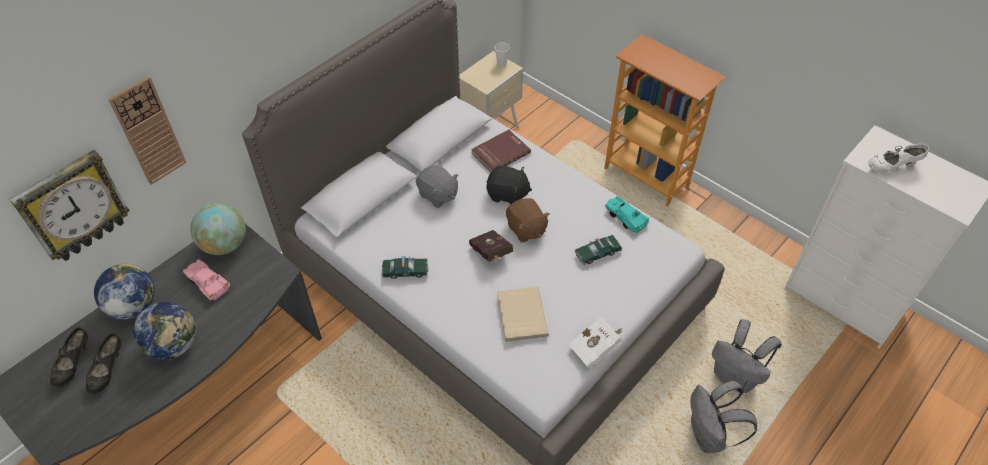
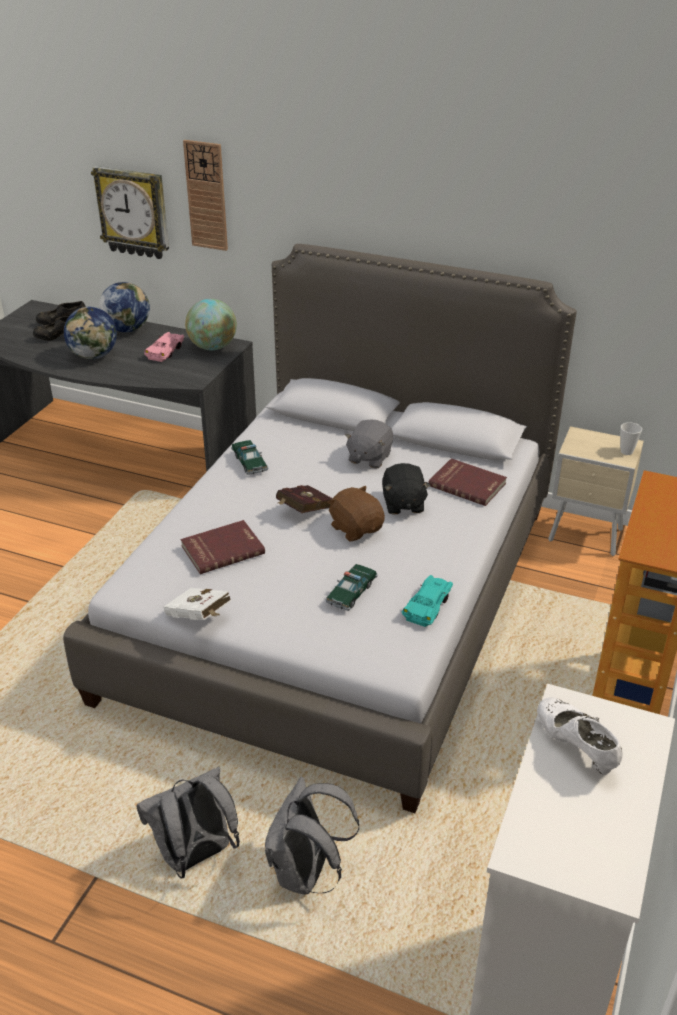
camera: 70 degrees right, 15 degrees down
(520, 315) = (222, 549): beige book -> red book
(526, 229) = (356, 528): brown plush toy -> brown plush toy turned 105 degrees clockwise
(597, 253) = (351, 592): toy car -> toy car turned 105 degrees counterclockwise

